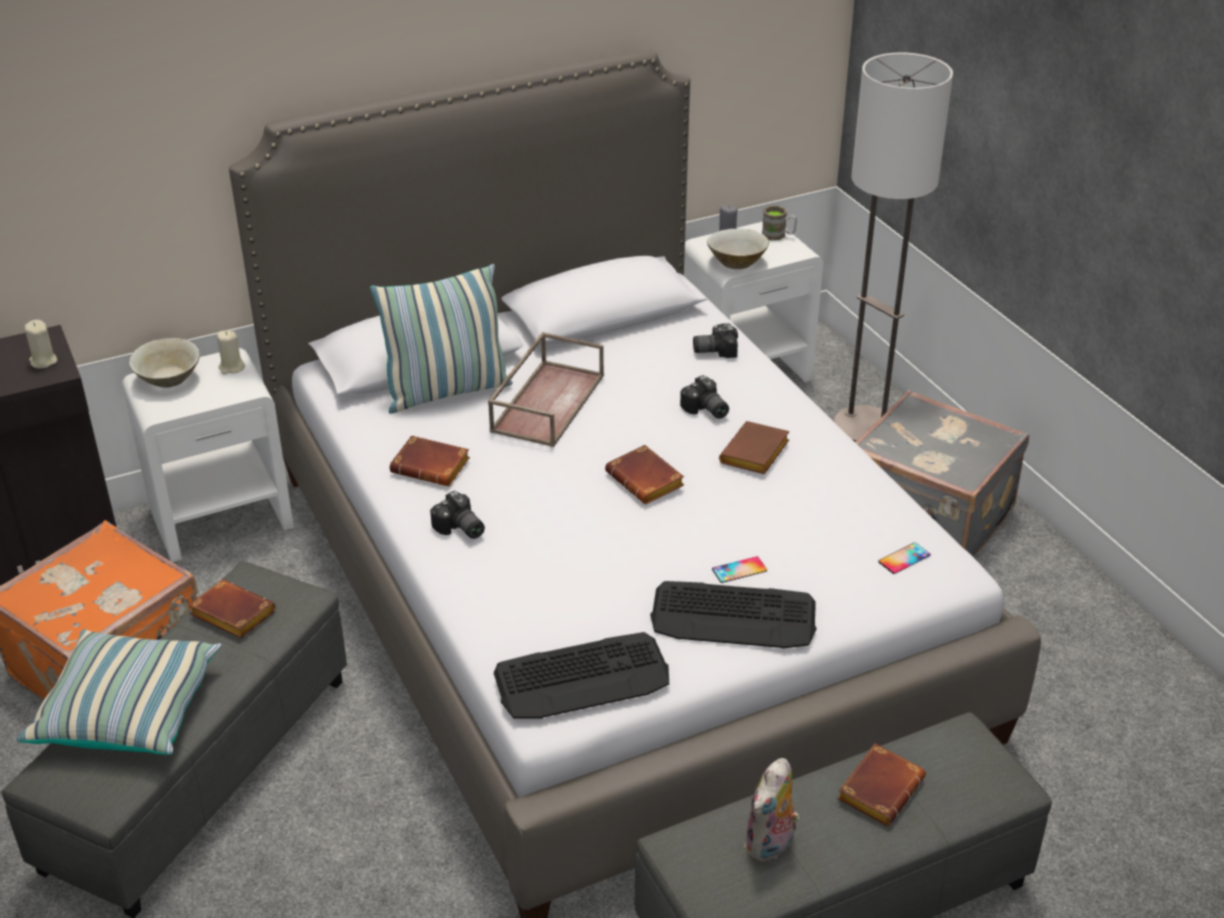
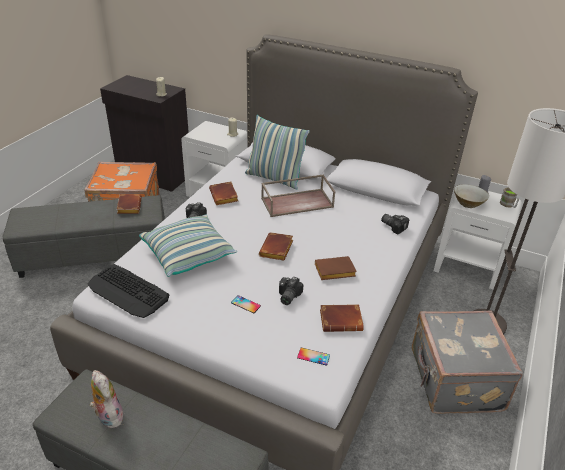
camera: 50 degrees right, 0 degrees up
(128, 711) = (63, 211): pillow -> pillow (188, 254)
(168, 379) = (211, 128): beige bowl -> none
(705, 410) = (347, 243): camera -> camera (287, 296)
(734, 617) = (210, 317): keyboard -> none
(771, 846) = (108, 416): plush toy -> plush toy turned 60 degrees clockwise
(879, 788) = (176, 439): brown book -> brown book (341, 320)

